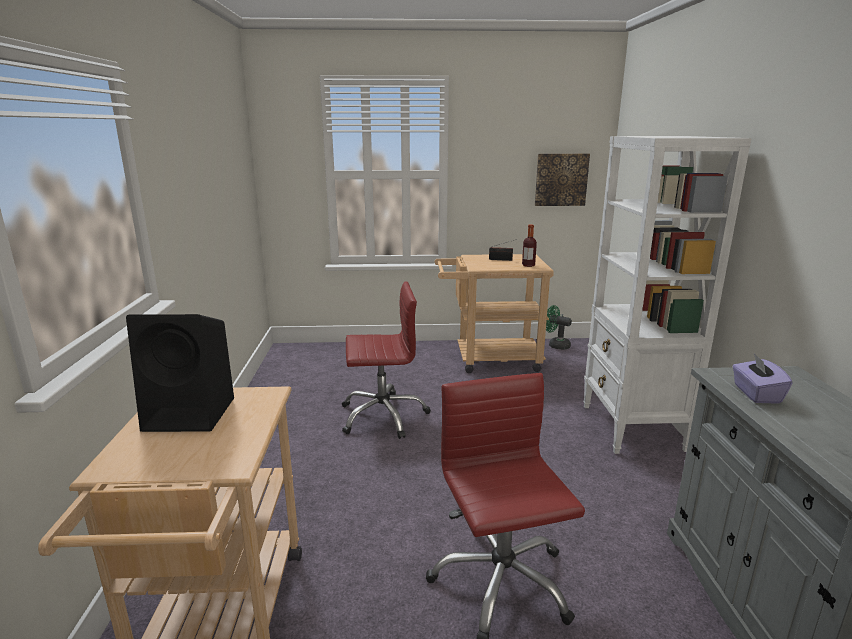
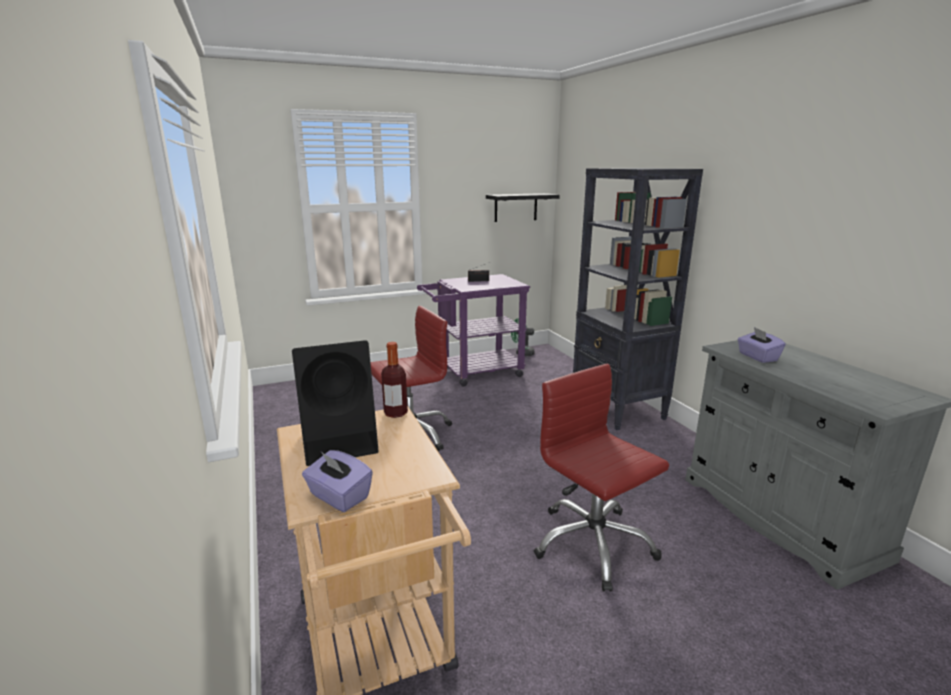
camera: 20 degrees left, 0 degrees up
(131, 468) = (338, 497): none -> purple tissue box
(489, 359) = (474, 372): beige cart -> purple cart
(528, 265) = (506, 283): bottle -> bottle (395, 413)
(561, 179) = (515, 207): picture -> black shelf
(632, 428) = (618, 409): white bookcase -> black bookcase

